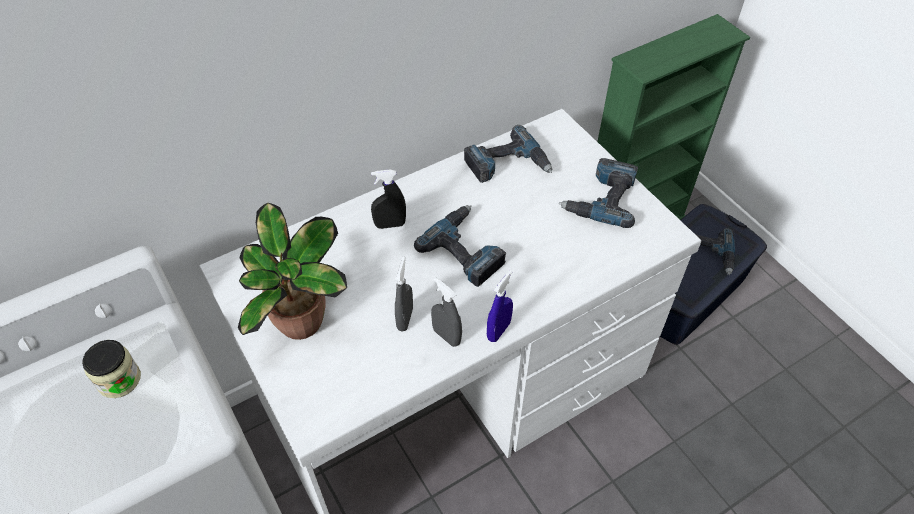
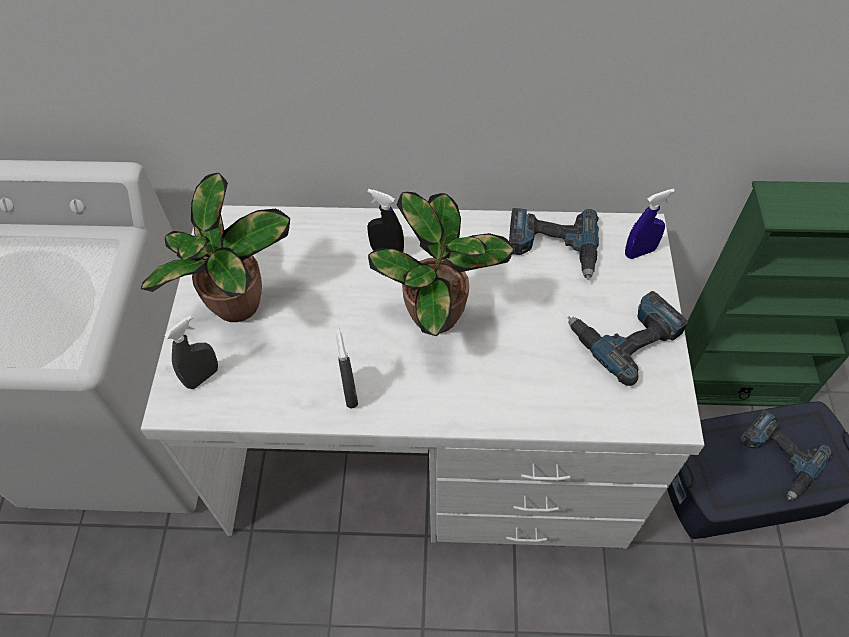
camera: 35 degrees right, 5 degrees up
(119, 380) = (51, 274): jar -> none
(405, 319) = (326, 353): grey spray bottle -> grey spray bottle (202, 377)
(466, 249) = (439, 316): power drill -> potted plant
(498, 331) = (403, 417): blue spray bottle -> blue spray bottle (639, 252)

